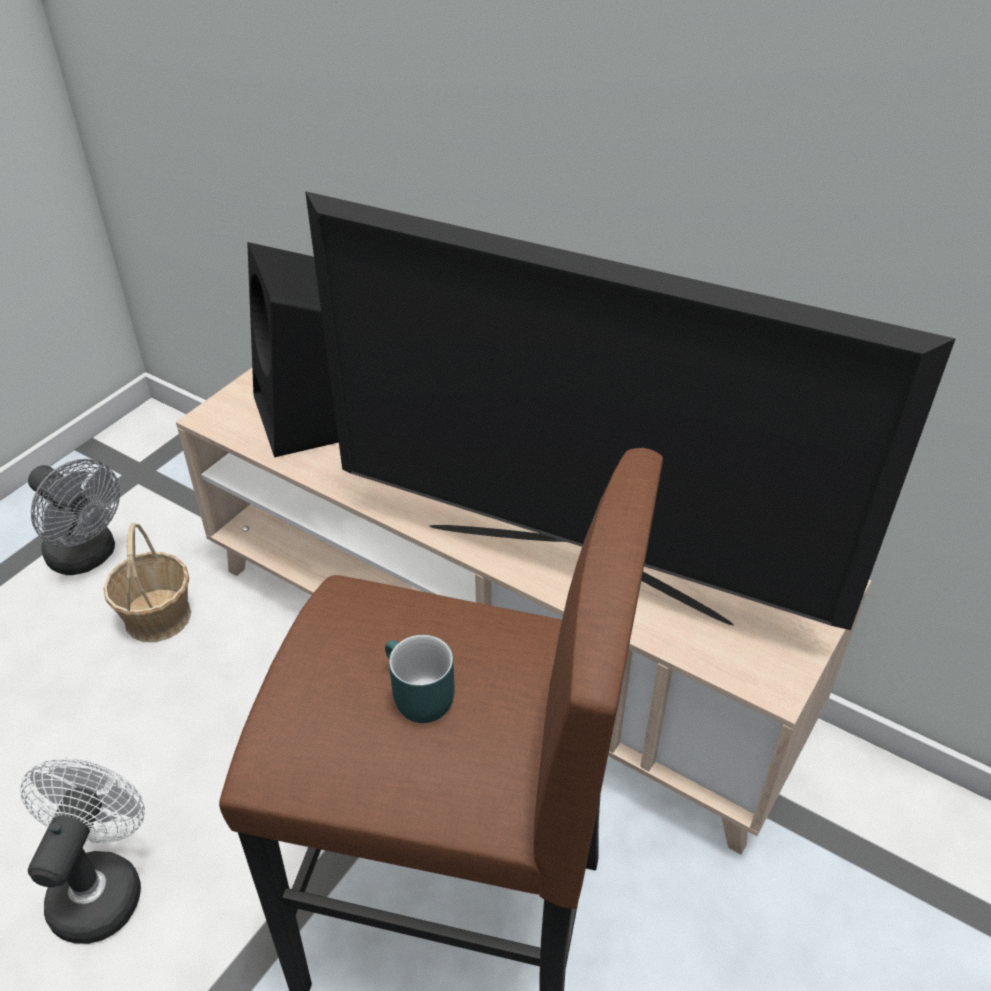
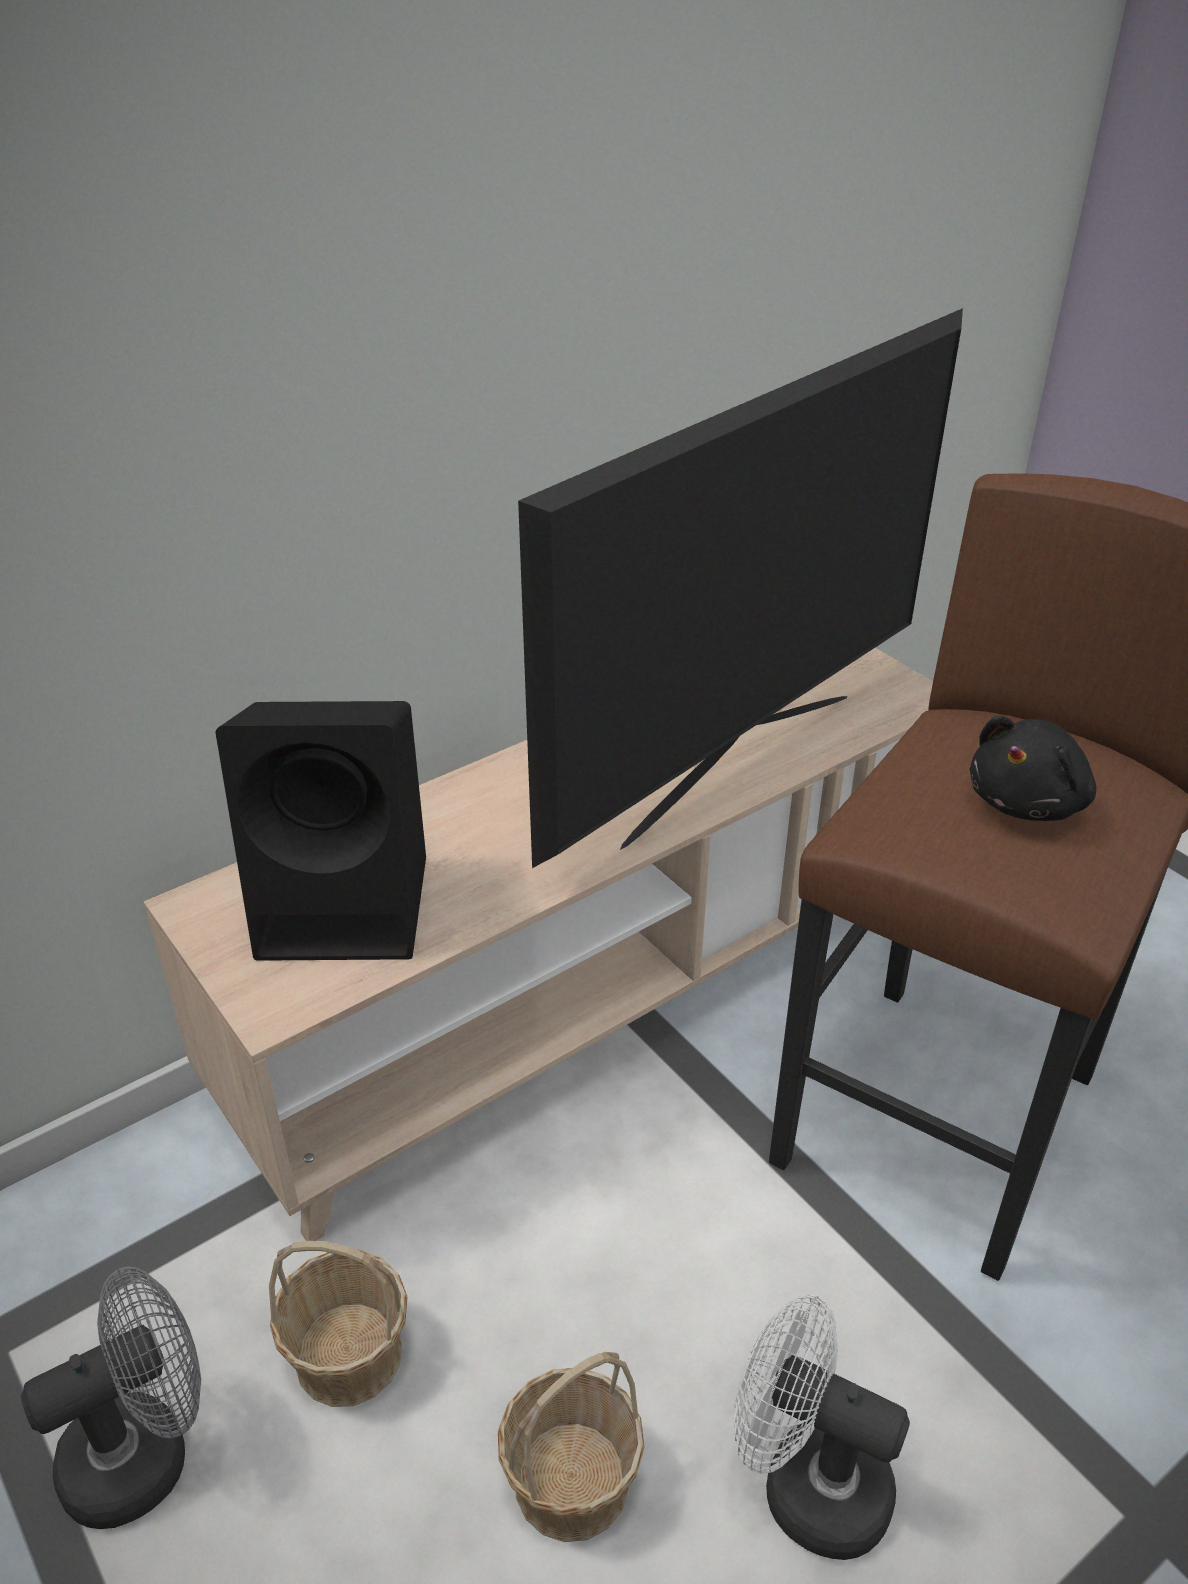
camera: 70 degrees left, 5 degrees down
(90, 750) = (570, 1481): none -> basket
(414, 697) = (1029, 802): turquoise mug -> black plush toy

